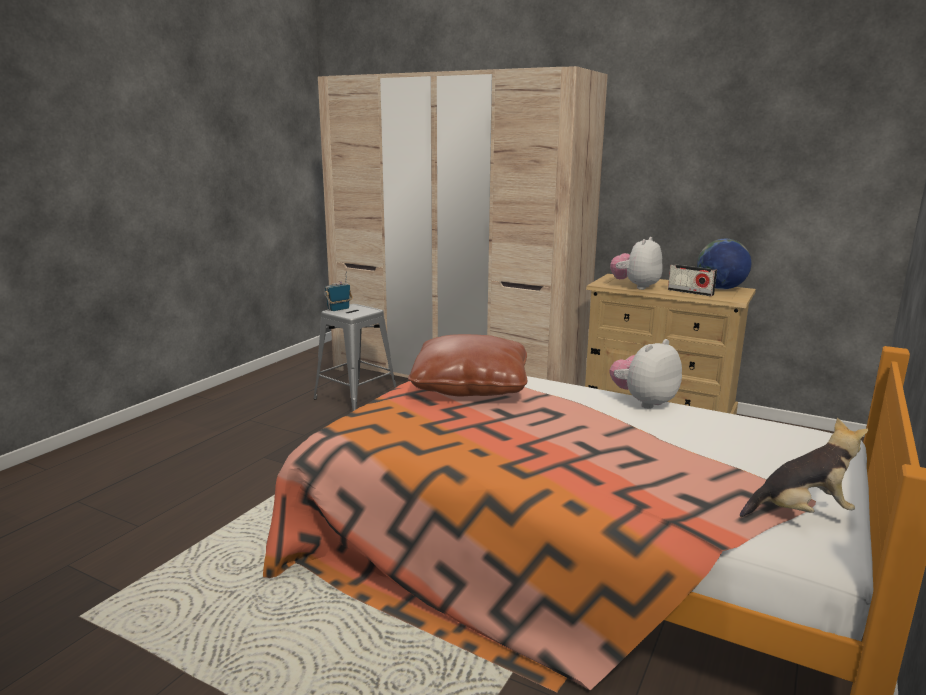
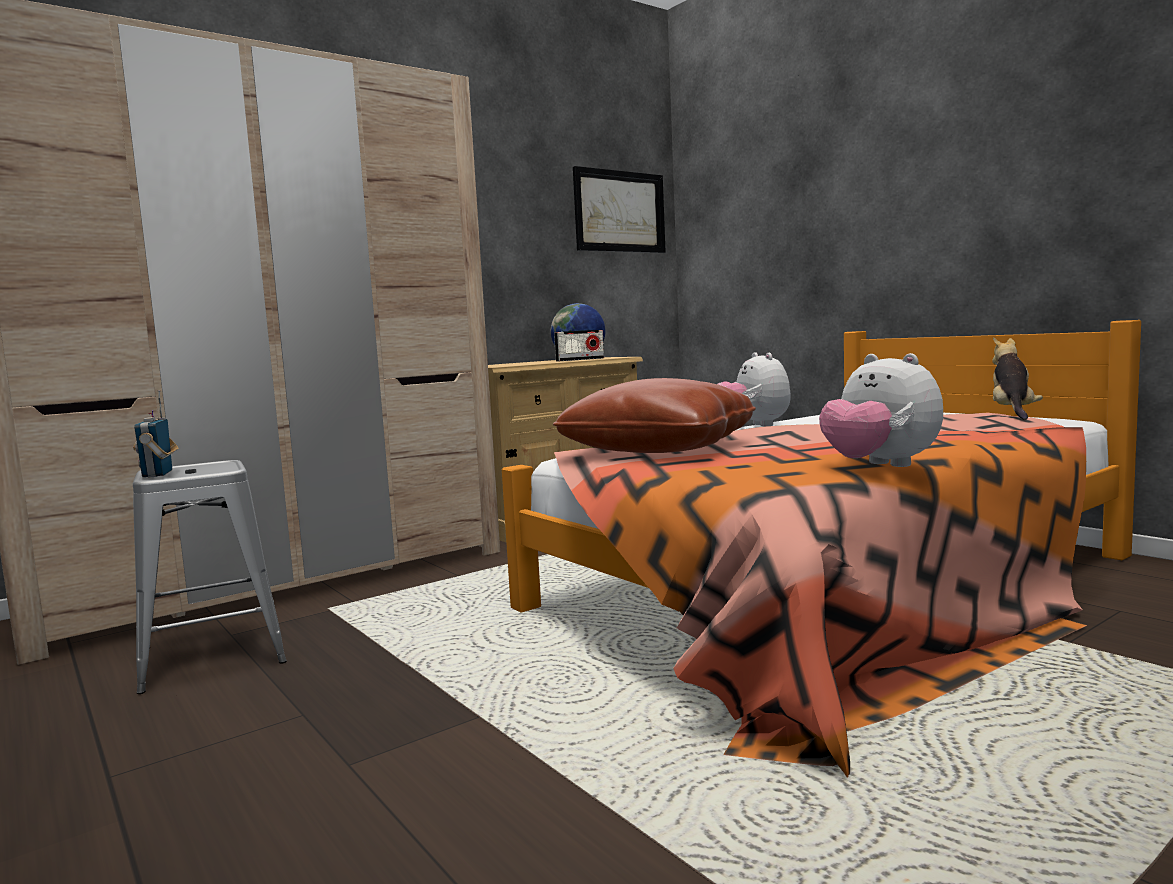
camera: 65 degrees left, 10 degrees down
(636, 287) = (530, 363): plush toy -> plush toy (879, 466)
(834, 145) = (619, 212): none -> picture

